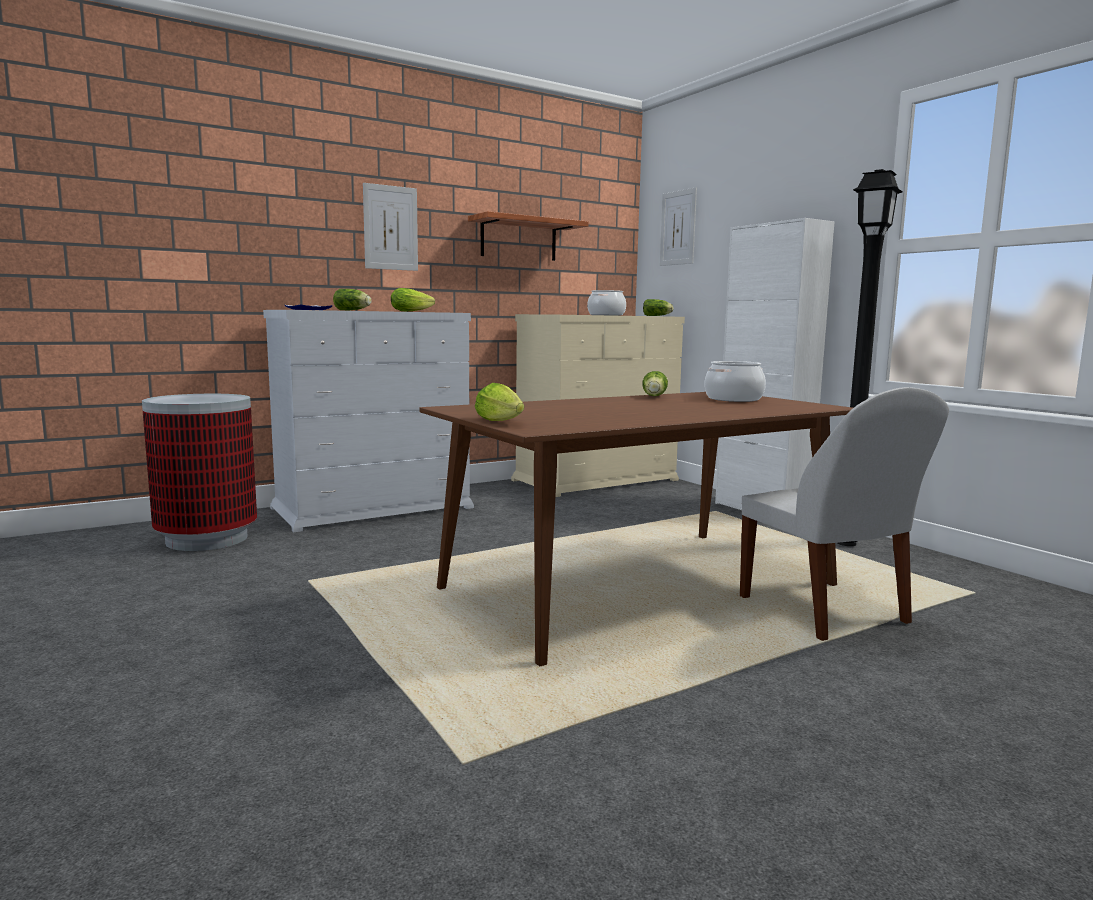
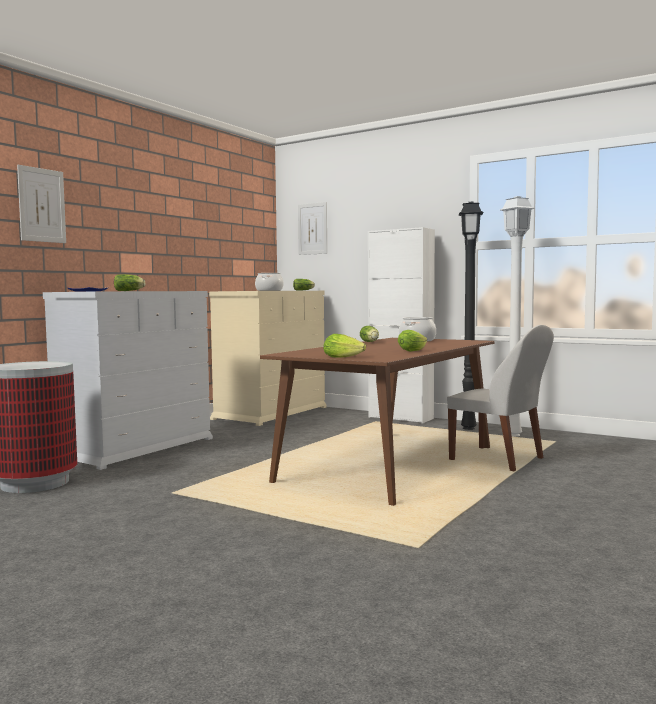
camera: 25 degrees left, 5 degrees down
(390, 228) = (126, 226): picture -> picture (42, 205)
(413, 311) = (168, 290): lettuce -> lettuce (414, 350)
(518, 239) = (207, 235): shelf -> none
(910, 567) = (513, 434): none -> white floor lamp

